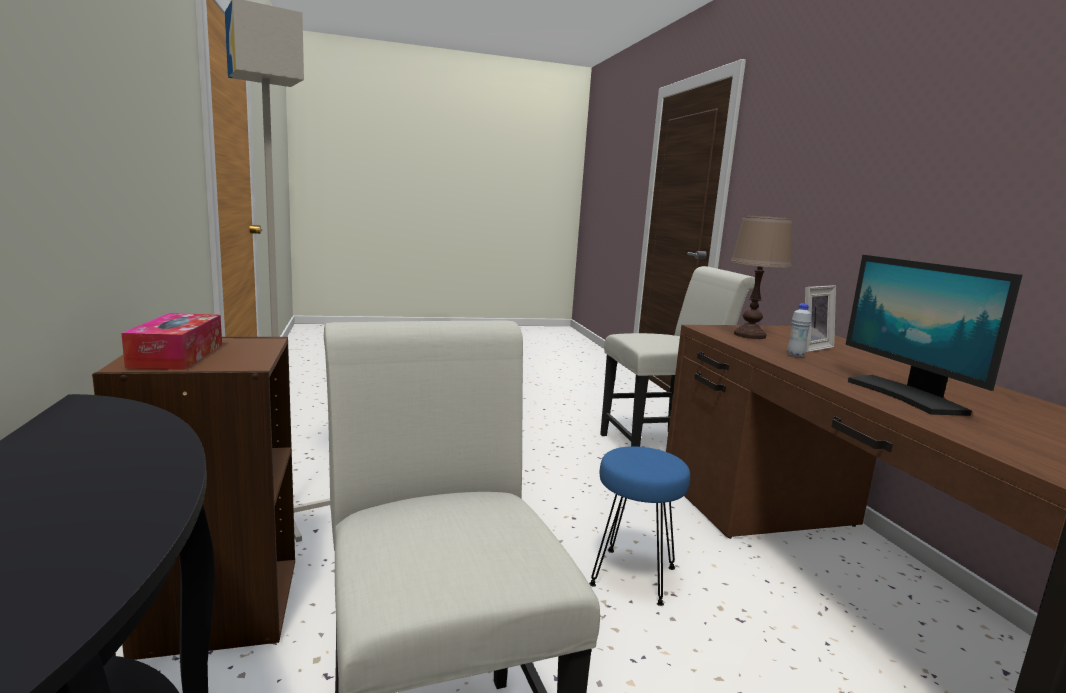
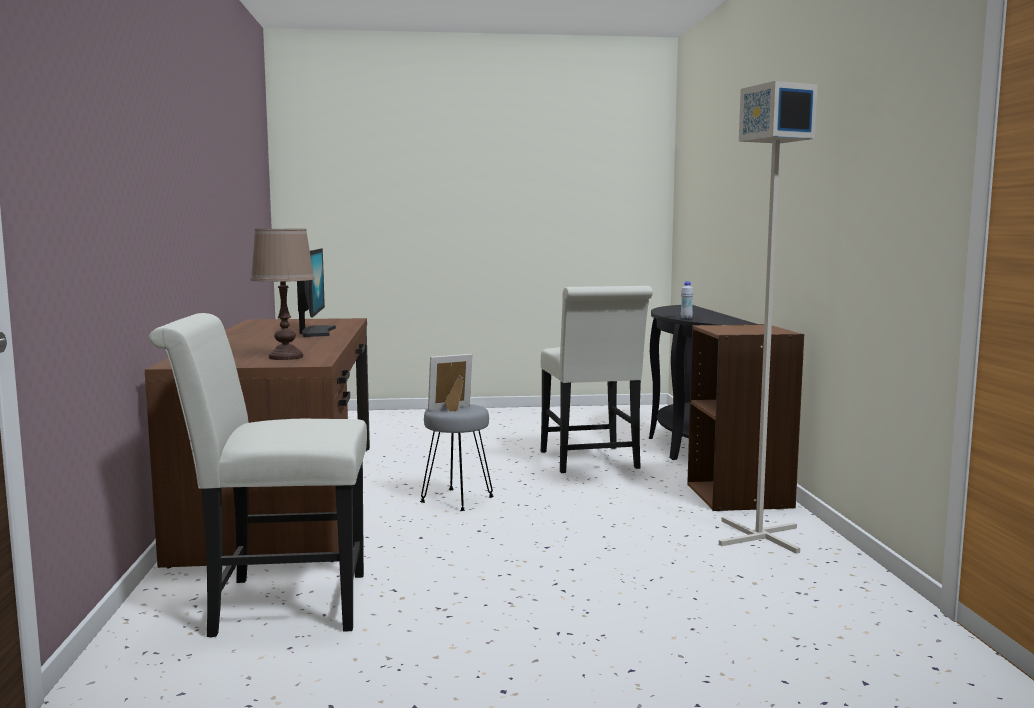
camera: 170 degrees left, 5 degrees down
(177, 355) = (754, 327): tissue box -> none
(632, 575) = (457, 500): blue stool -> grey stool
(795, 355) = (306, 345): white bottle -> white bottle (686, 318)
(809, 347) = (262, 350): picture frame -> picture frame (452, 409)

